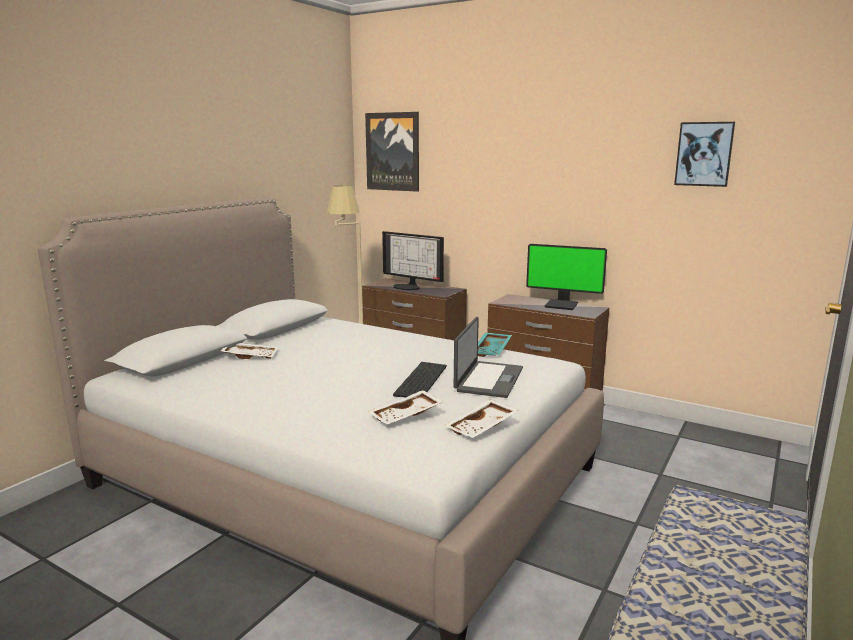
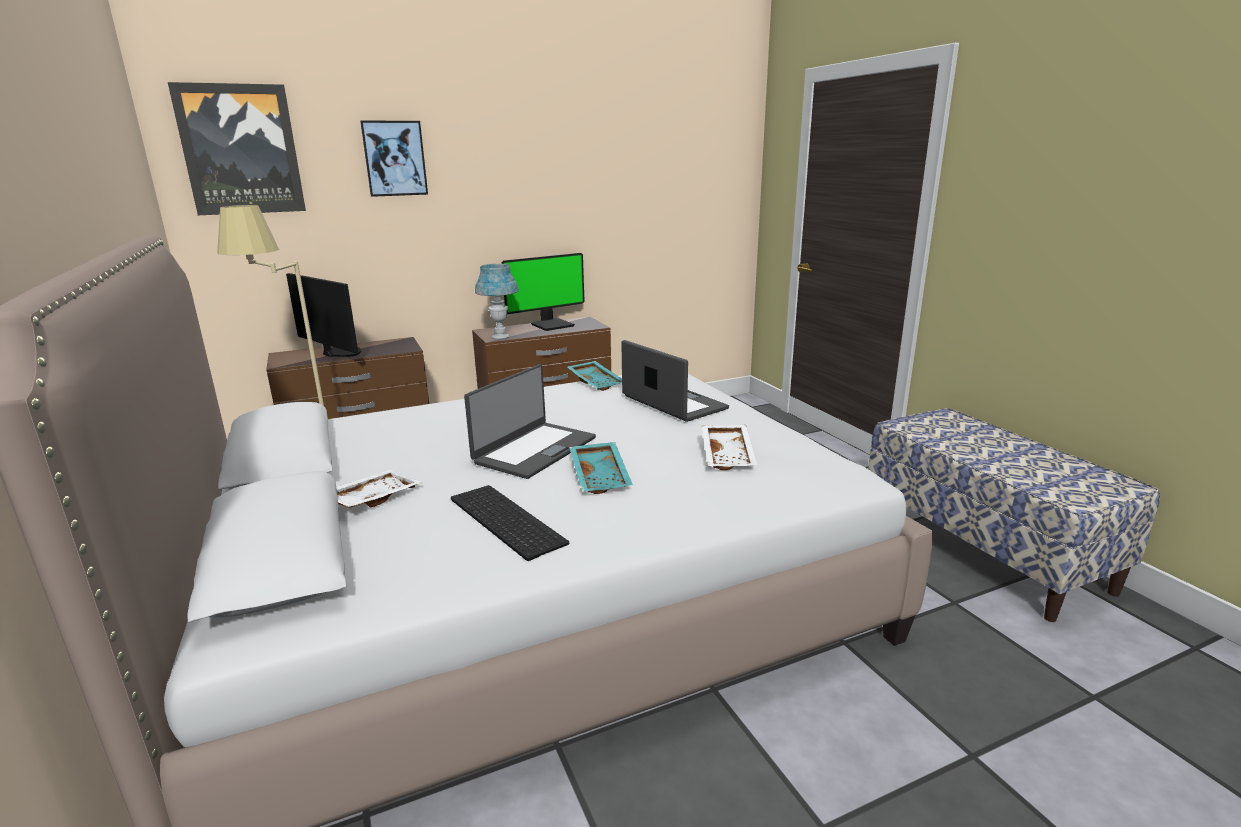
camera: 55 degrees left, 5 degrees up
(331, 392) = (601, 476): none -> turquoise tray
(349, 367) = (534, 450): none -> laptop
(408, 286) = (338, 353): monitor -> monitor turned 120 degrees counterclockwise
(420, 379) = (632, 427): keyboard -> keyboard (503, 521)
(482, 427) = (785, 434): white tray -> none
(505, 303) = (500, 337): none -> blue table lamp
(704, 154) = (655, 144): picture -> picture (394, 158)

